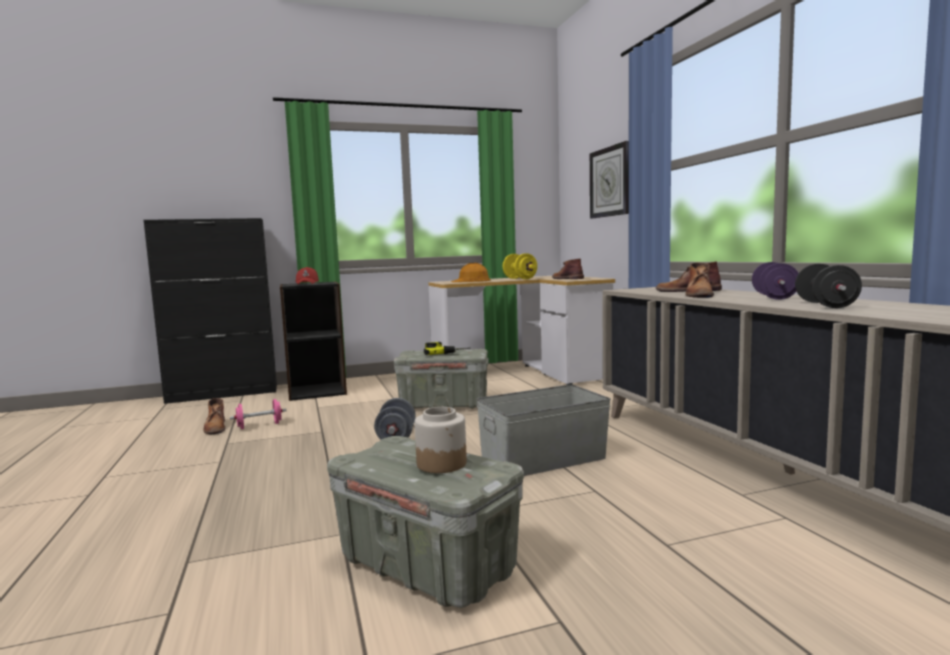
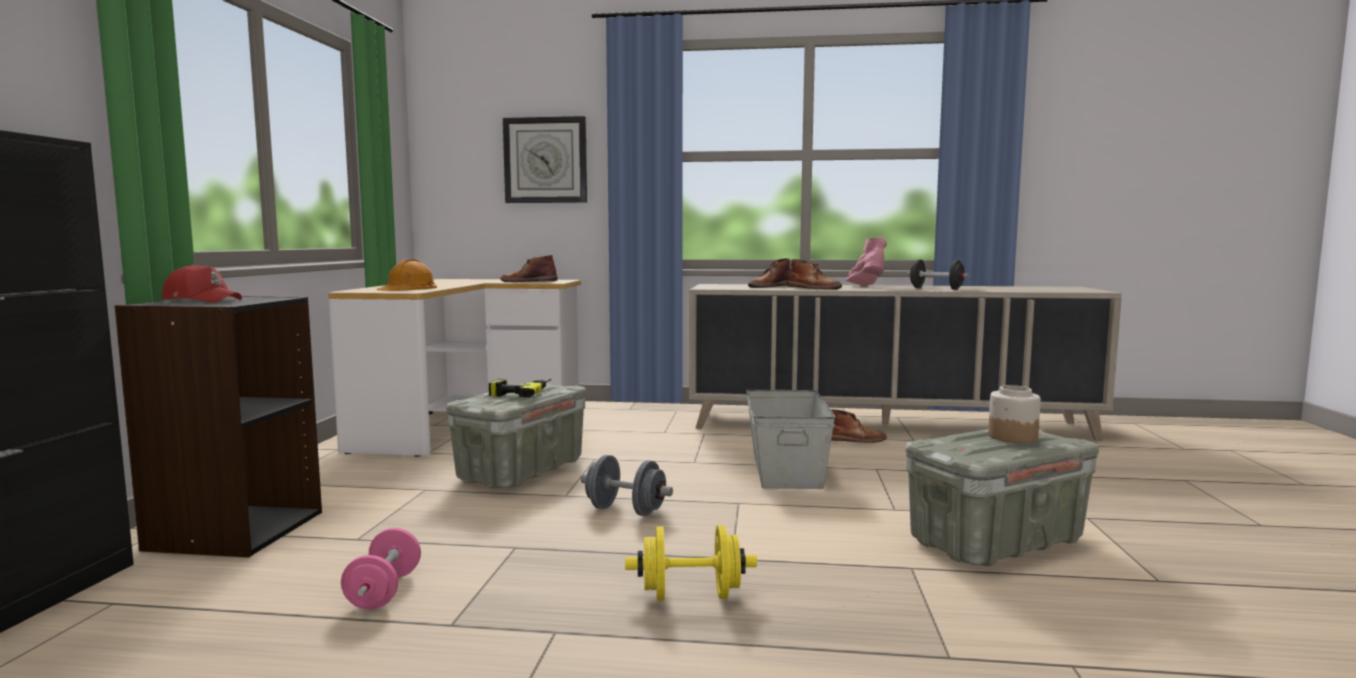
camera: 65 degrees left, 0 degrees up
(215, 427) = (306, 635): brown boot -> brown boot (855, 439)
(520, 279) = (453, 283): yellow dumbbell -> yellow dumbbell (691, 595)
(774, 297) = (866, 286): purple dumbbell -> pink boot

